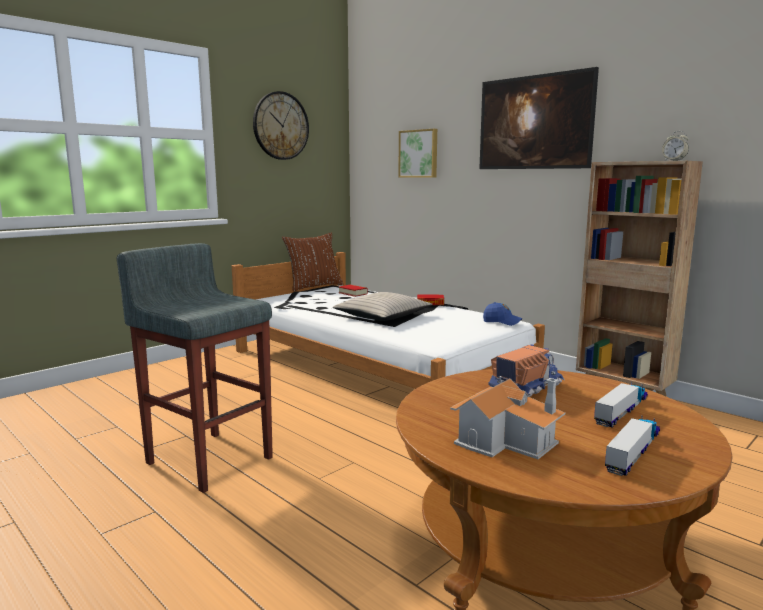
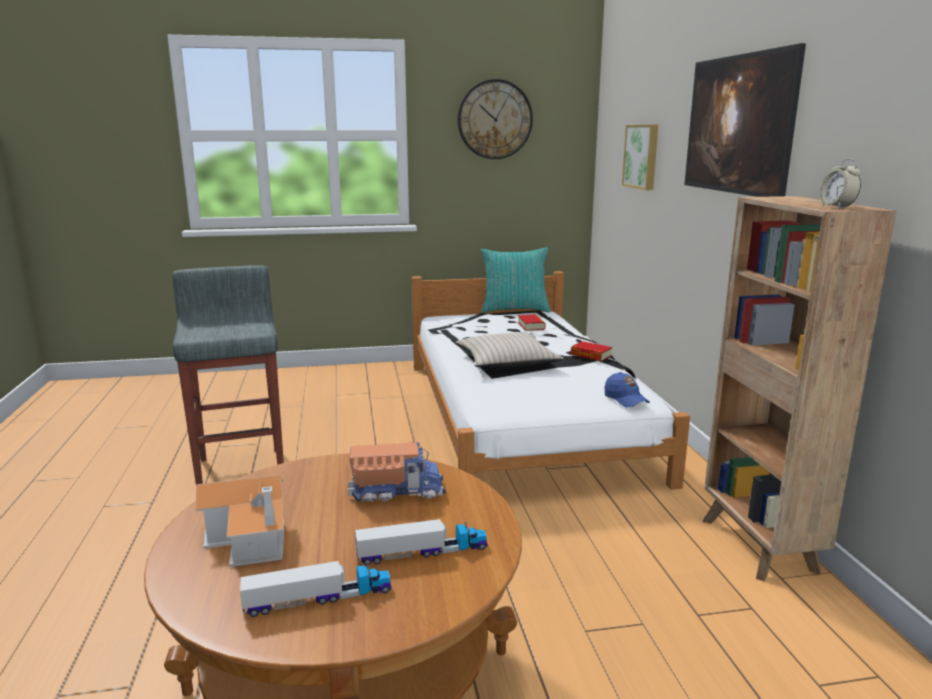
camera: 35 degrees right, 5 degrees up
(314, 287) = (514, 310): brown pillow -> turquoise pillow

